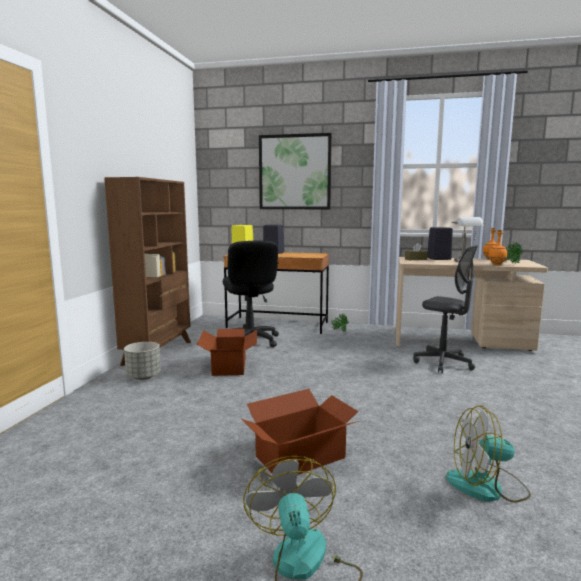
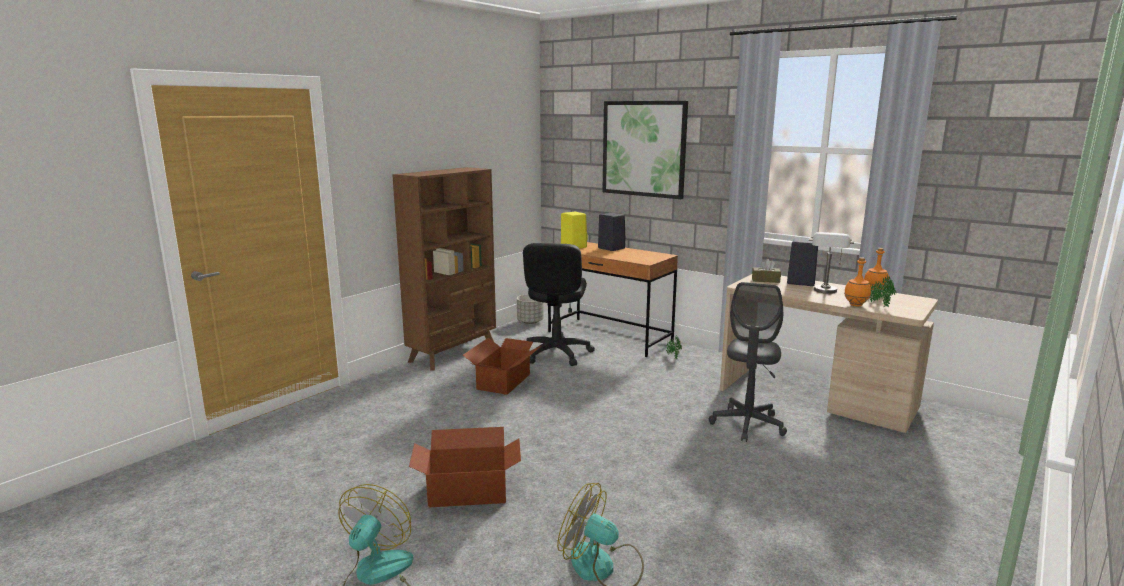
camera: 25 degrees right, 5 degrees up
(144, 376) = (417, 378): grey planter -> grey planter (530, 322)
(443, 363) = (747, 425): grey office chair -> grey office chair turned 45 degrees clockwise

